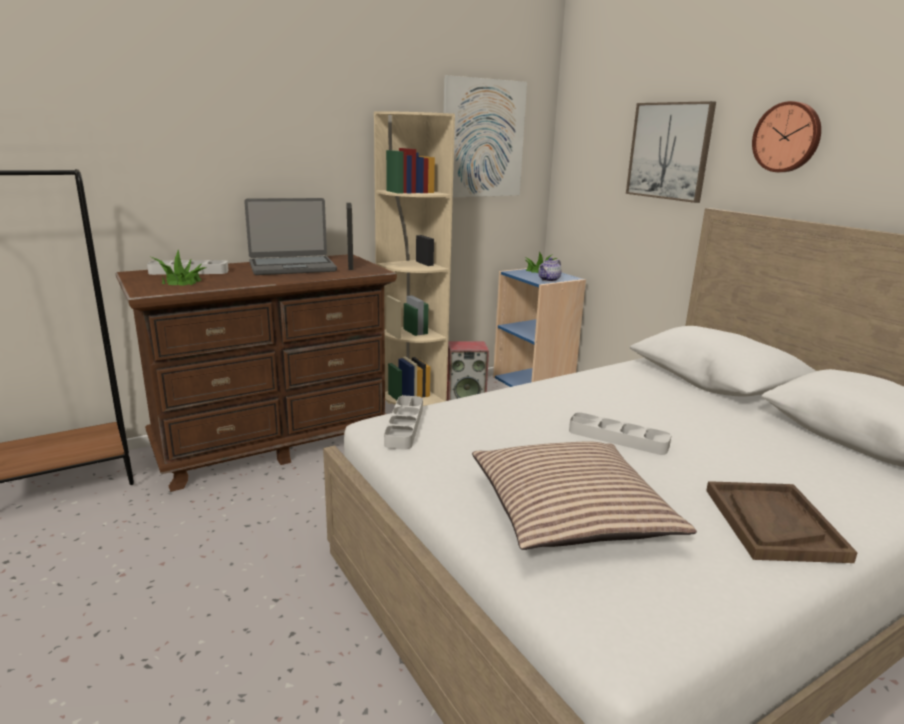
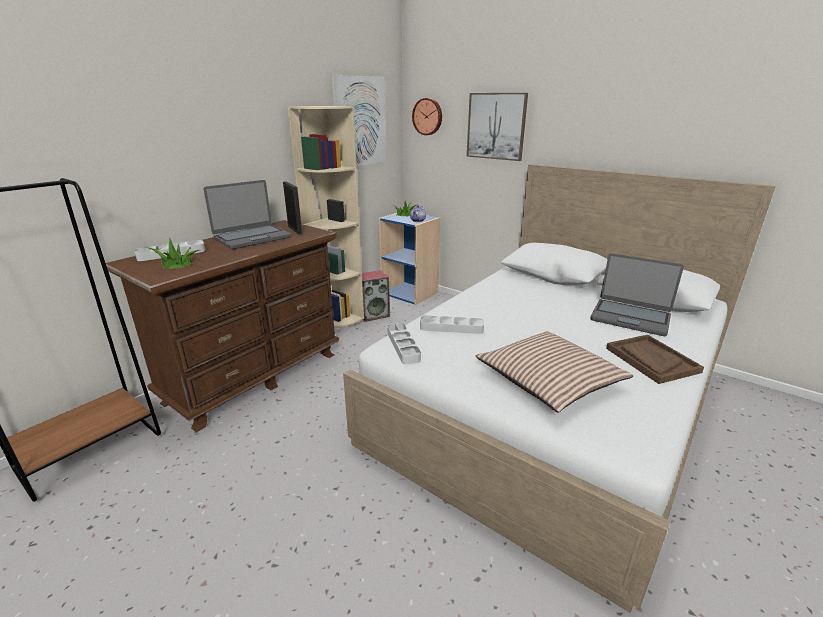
camera: 20 degrees left, 5 degrees up
(618, 438) = (535, 325): grey tray -> grey tray (451, 328)
(787, 137) = (579, 116): wall clock -> wall clock (428, 116)
(792, 457) = (630, 317): none -> laptop

